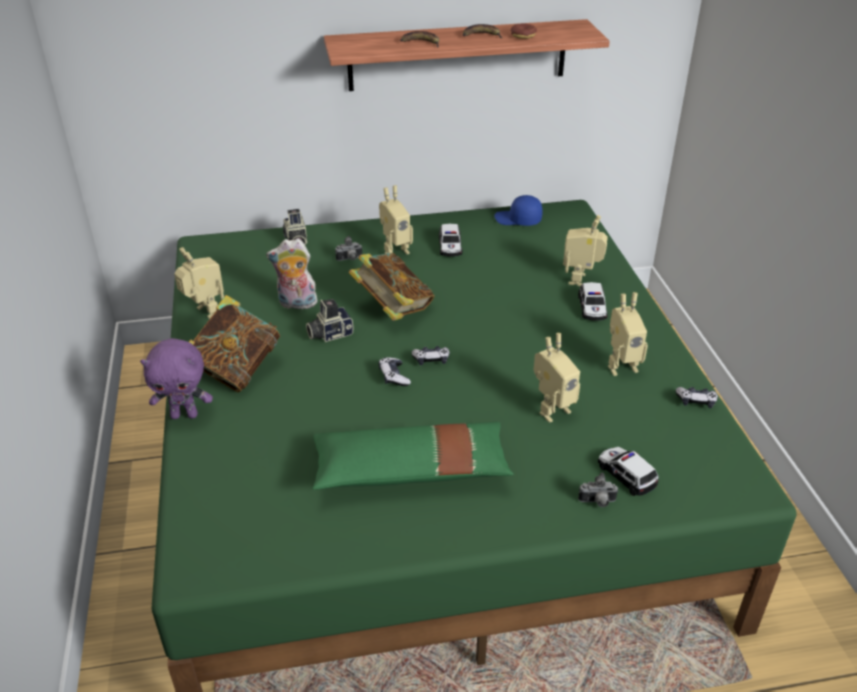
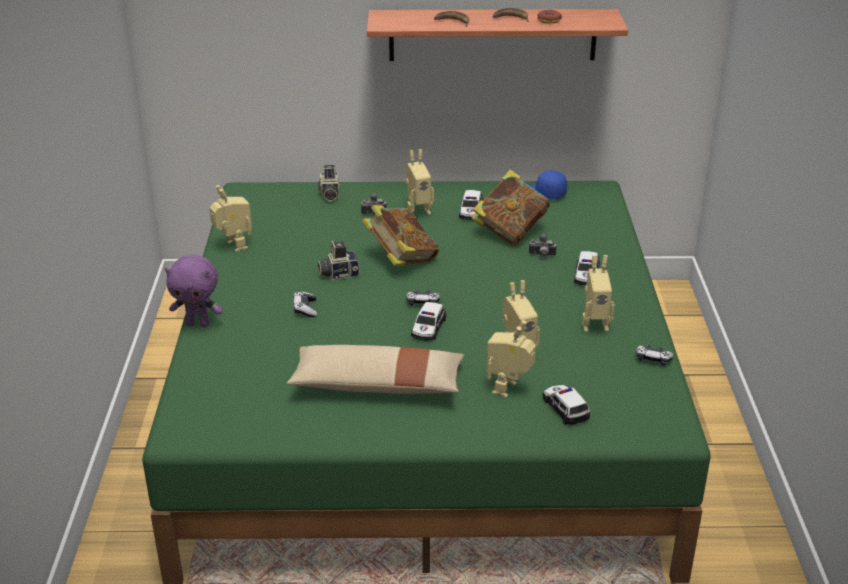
camera: 10 degrees right, 5 degrees down
(236, 370) = (249, 294): book -> book (510, 231)
(296, 304) = (315, 247): plush toy -> none
(394, 376) = (385, 313): game controller -> game controller (305, 309)
(411, 470) = (377, 385): green pillow -> beige pillow
(446, 390) = (428, 328): none -> toy car
(581, 280) = (585, 250): toy robot -> toy robot (509, 390)
(597, 502) = (531, 426): camera -> camera (542, 256)

